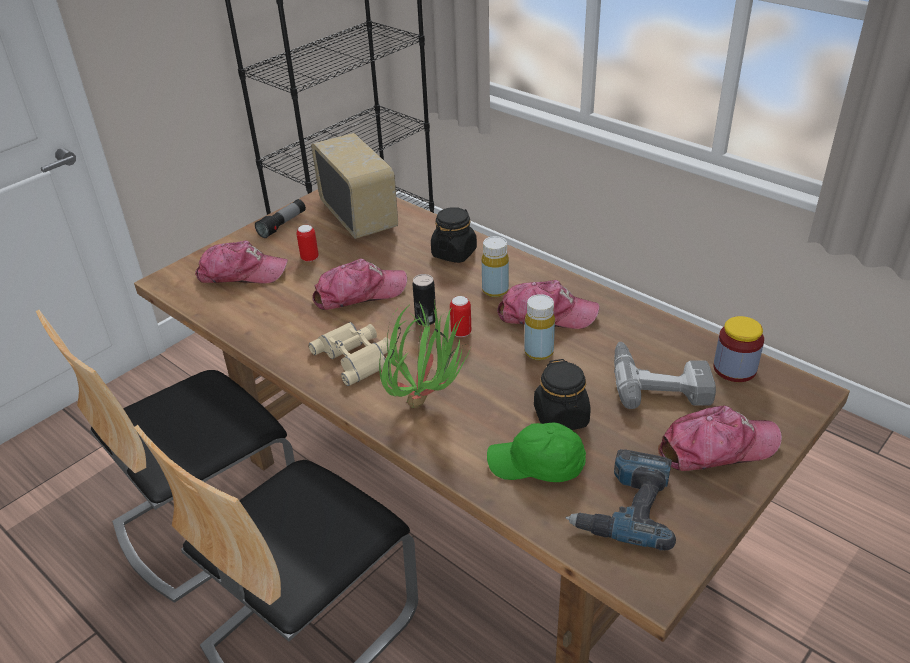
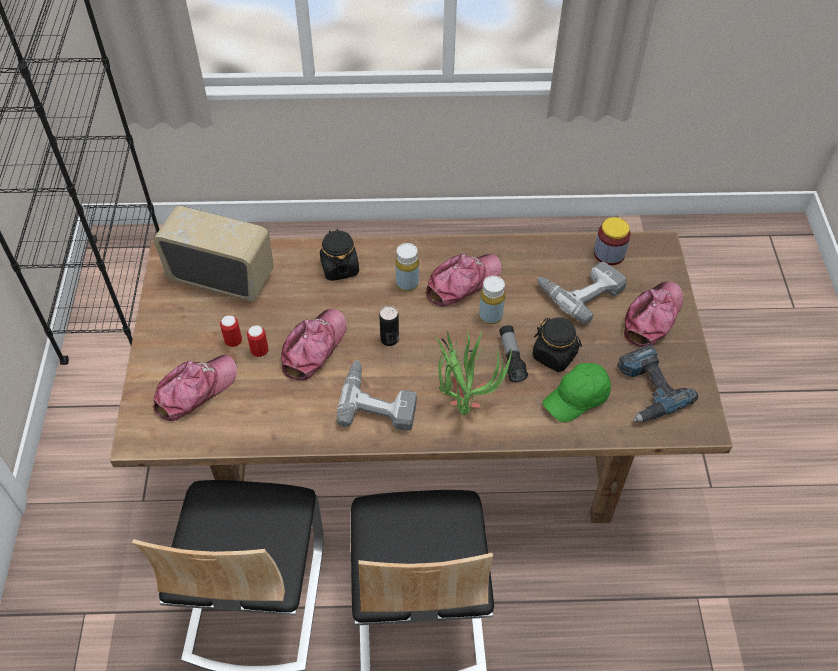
camera: 45 degrees left, 15 degrees up
(283, 225) = (166, 323): flashlight -> flashlight (511, 358)
(356, 356) = (379, 401): beige binoculars -> power drill
(461, 332) = (425, 333): can -> can (259, 351)

